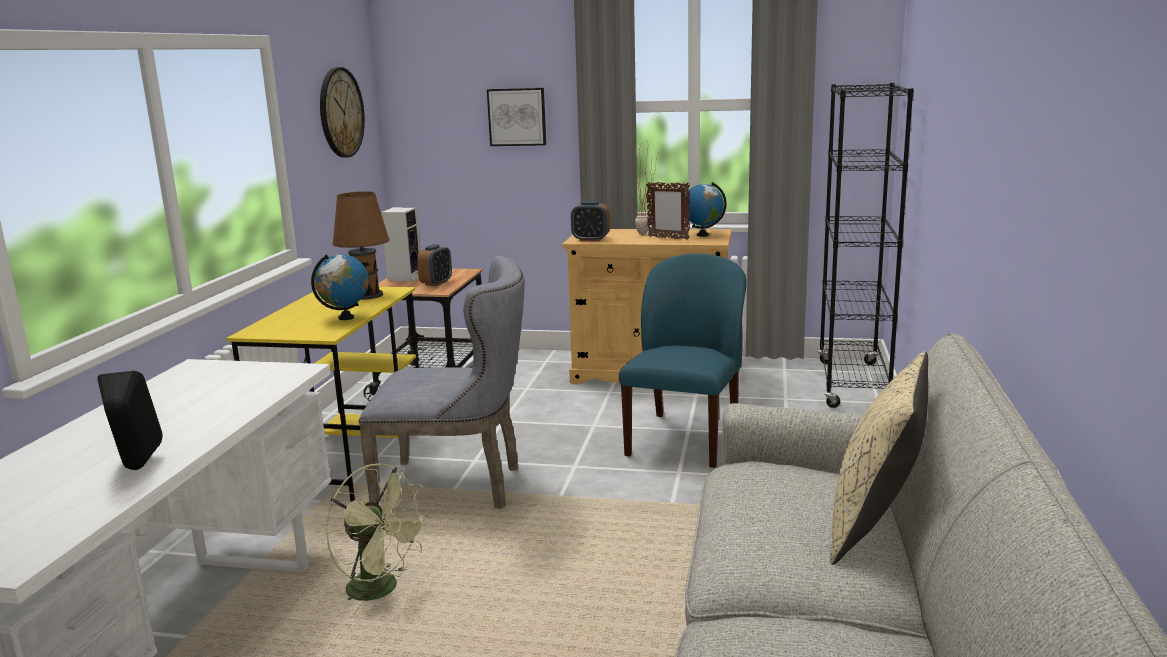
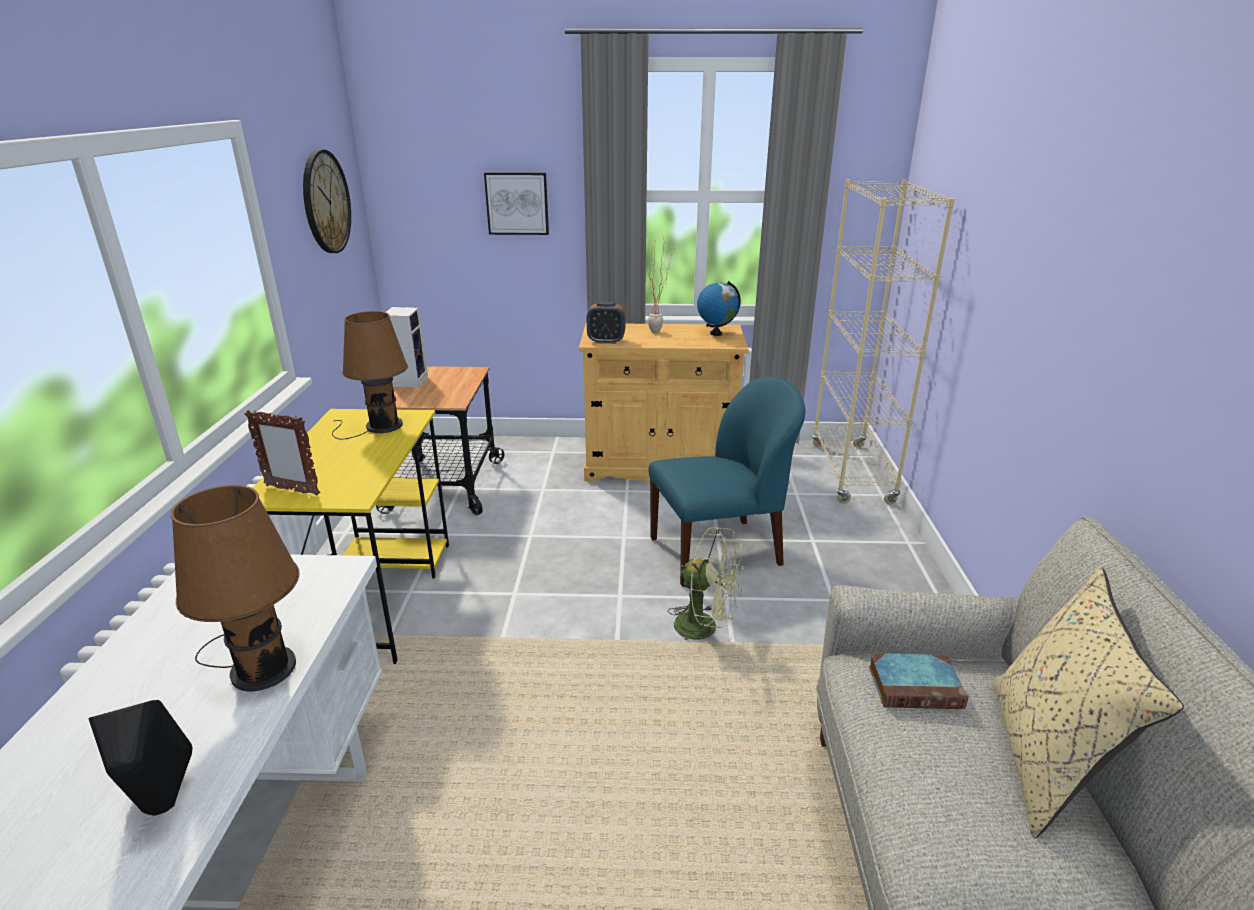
camera: 10 degrees left, 10 degrees up
(221, 412) = (259, 666): none -> brown table lamp
(346, 318) = (371, 466): globe -> none
(382, 590) = (459, 801): green fan -> green fan (705, 628)
(436, 283) = (447, 390): alarm clock -> none
(459, 487) = (507, 633): grey chair -> none
(668, 238) = (684, 338): picture frame -> picture frame (292, 490)
(685, 439) = (718, 551): blue chair -> blue chair turned 60 degrees clockwise
(780, 477) = (916, 686): none -> book
(852, 385) = (851, 473): black bookcase -> beige bookcase

